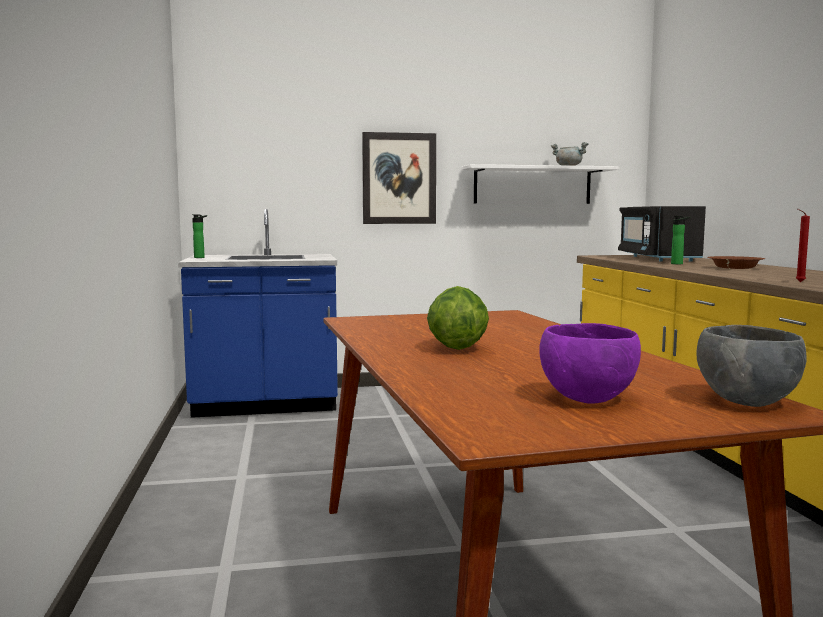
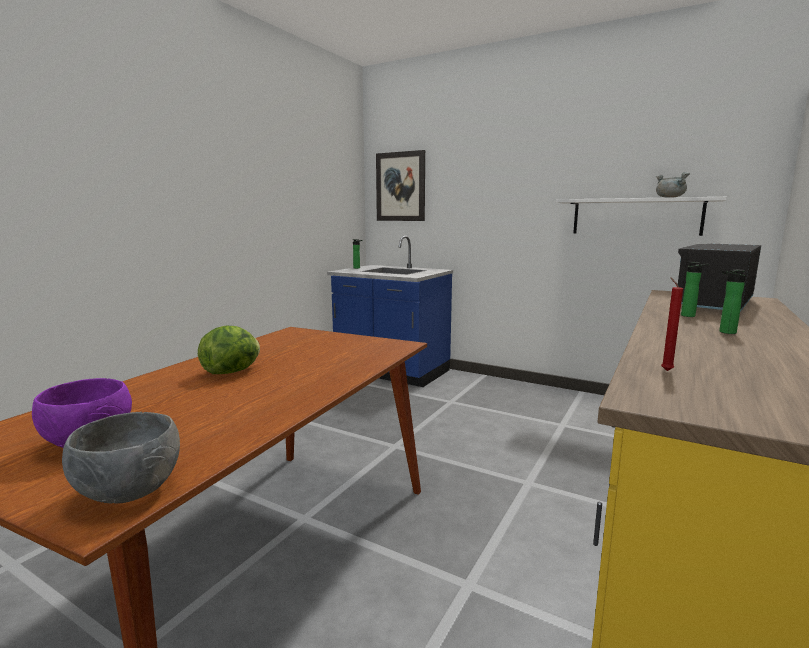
camera: 40 degrees right, 5 degrees up
(399, 178) = (509, 211): picture -> picture (400, 187)
(734, 268) = (725, 332): brown bowl -> bottle

